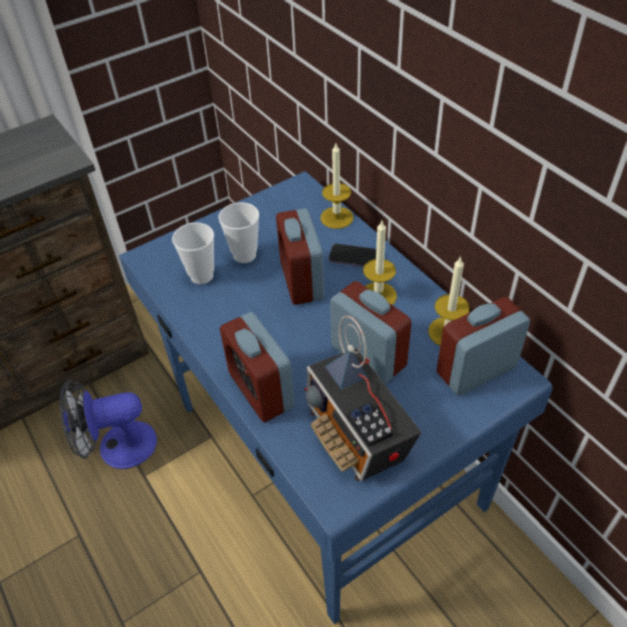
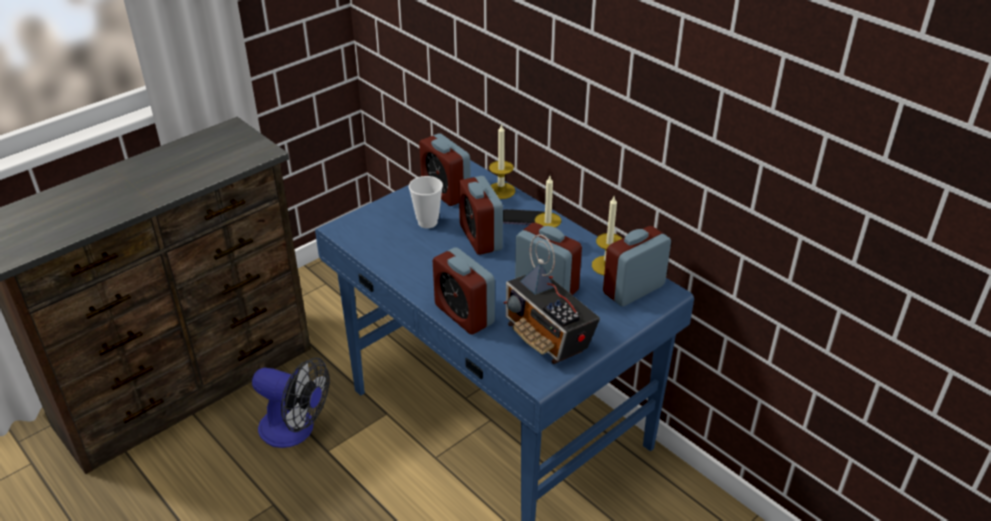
camera: 10 degrees left, 10 degrees down
(117, 447) = (295, 430): fan -> fan turned 135 degrees counterclockwise
(201, 276) = (394, 239): cup -> none
(273, 215) = (446, 191): none -> alarm clock

